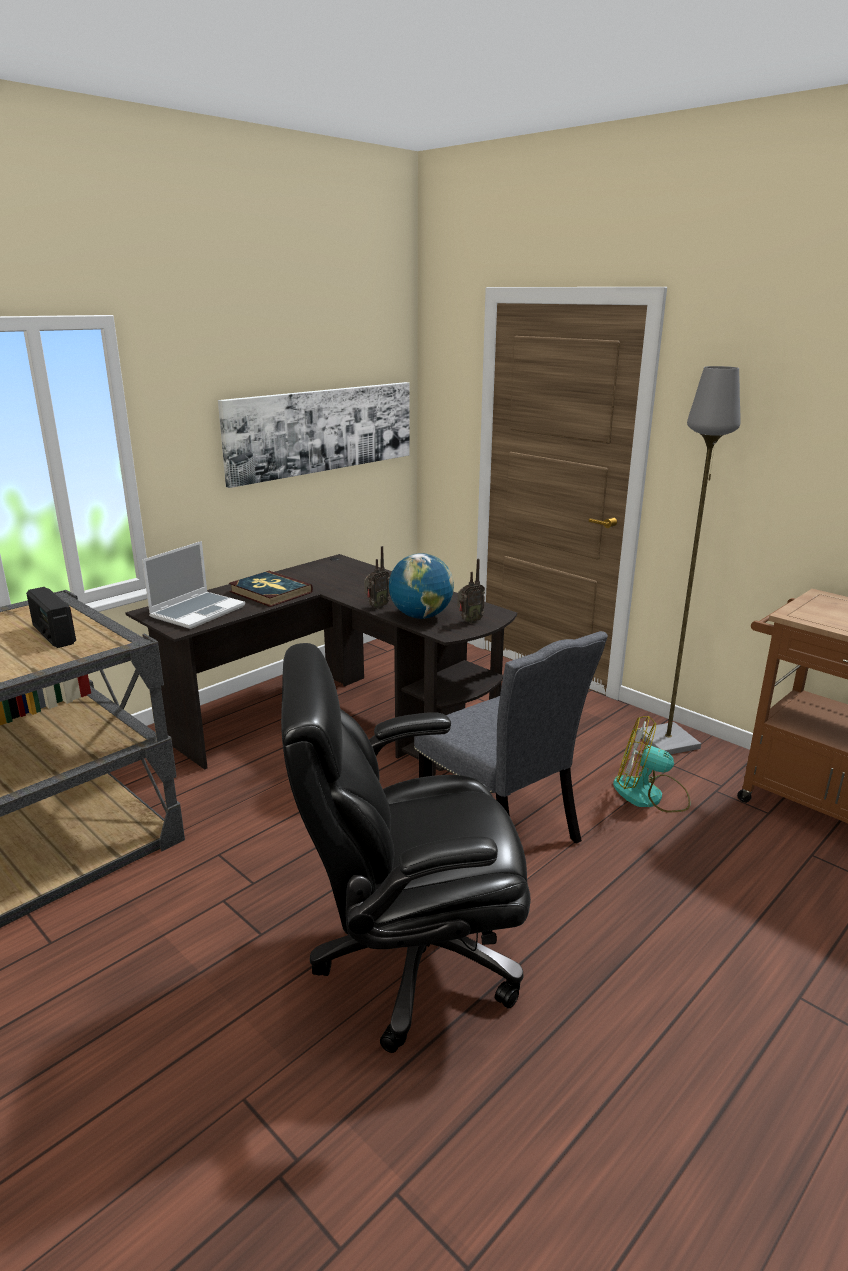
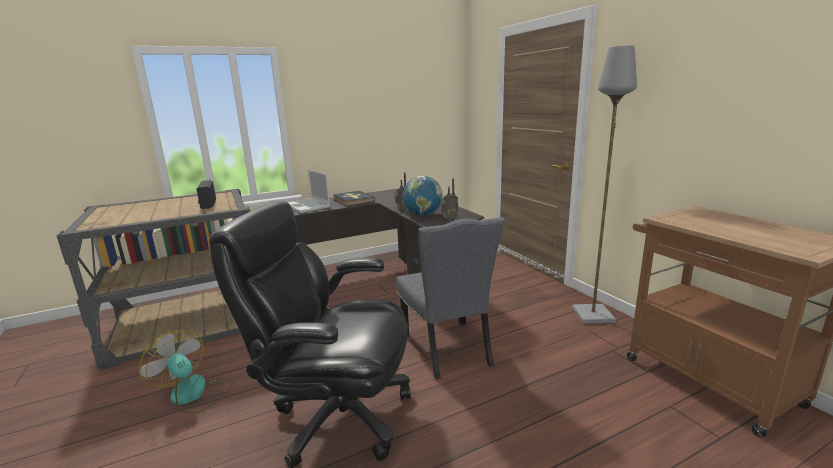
camera: 20 degrees right, 5 degrees down
(198, 611) = (308, 206): laptop -> laptop turned 90 degrees clockwise
(322, 430) = (403, 116): picture -> none
(649, 795) = (560, 346): fan -> fan (194, 394)

